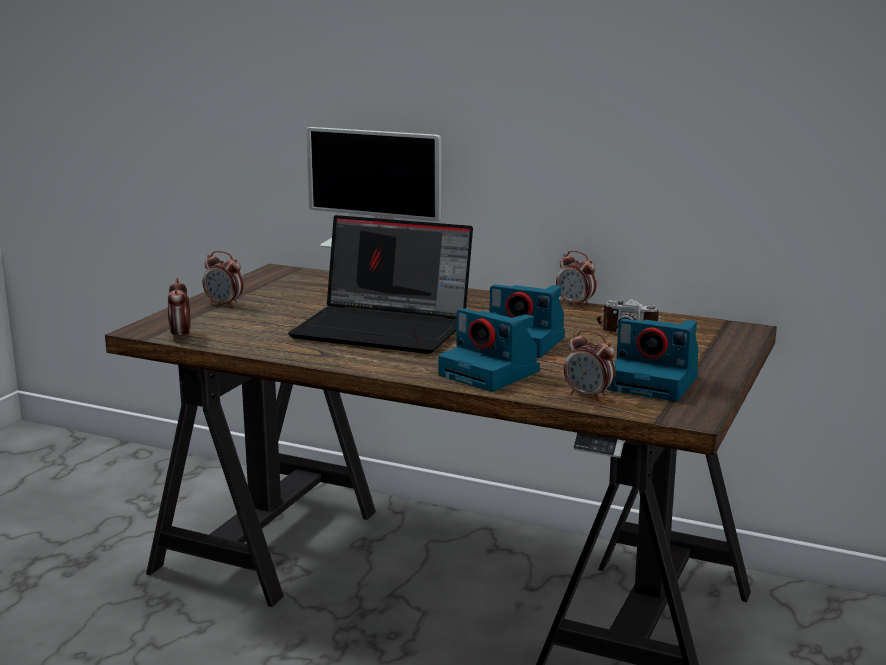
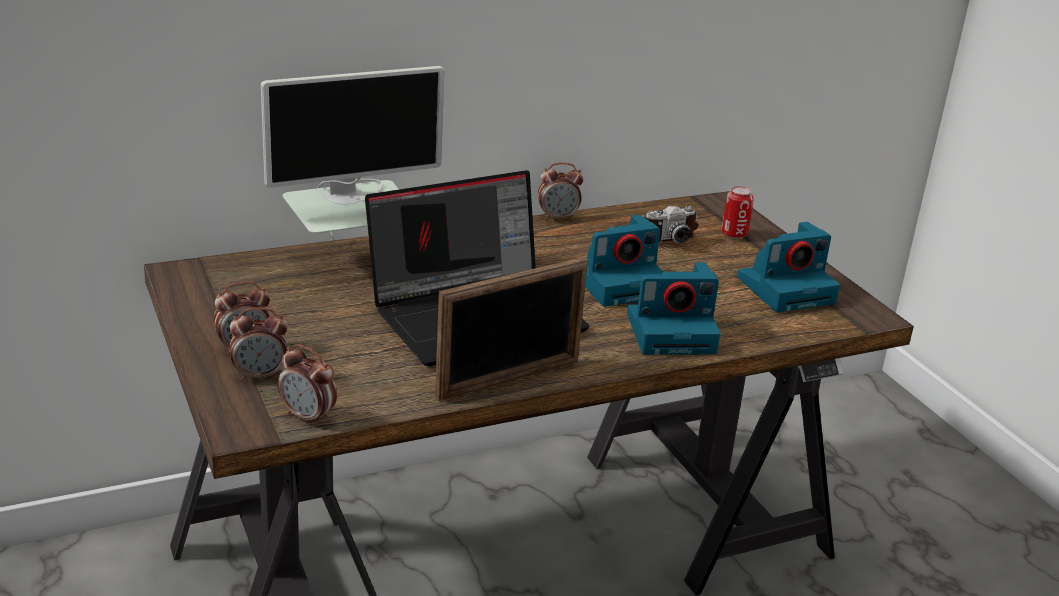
camera: 50 degrees left, 10 degrees up
(322, 357) = (509, 379): none -> picture frame
(588, 396) = (780, 325): alarm clock -> alarm clock (260, 376)
(701, 346) = (734, 234): none -> can

